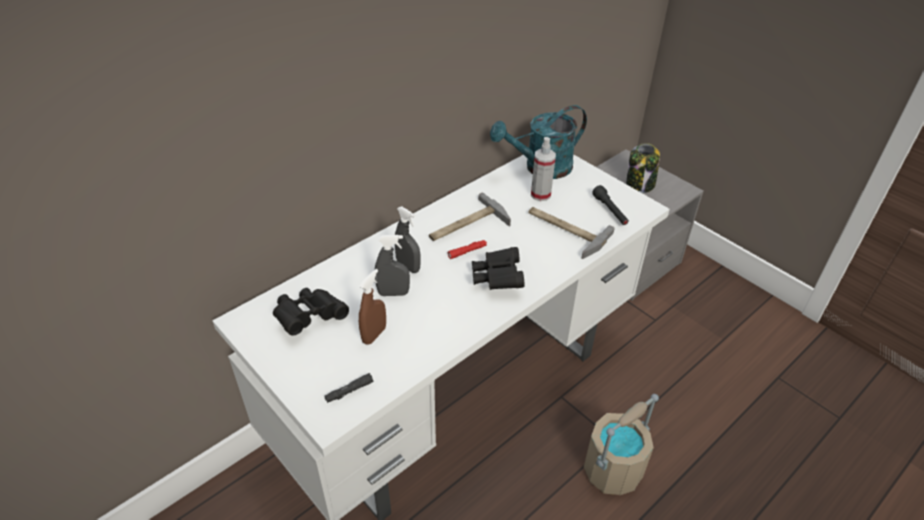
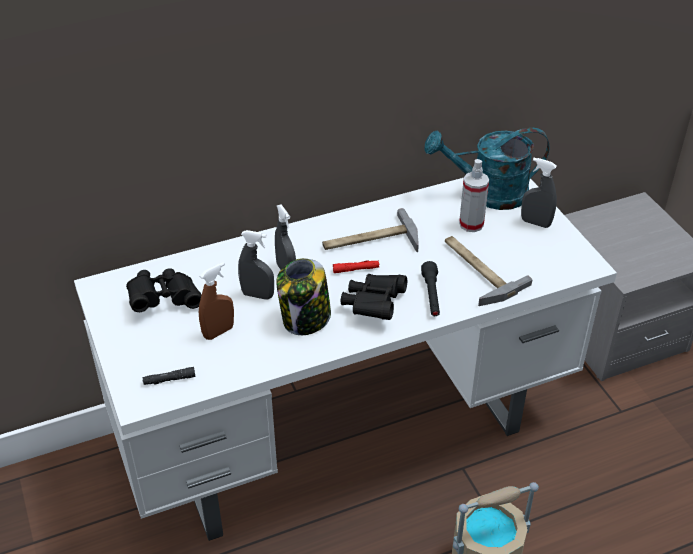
camera: 20 degrees right, 0 degrees up
(589, 183) = (535, 223): none -> grey spray bottle
(610, 211) = (542, 260): black flashlight -> black flashlight (431, 295)
(640, 184) = (639, 239): jar -> jar (305, 319)

